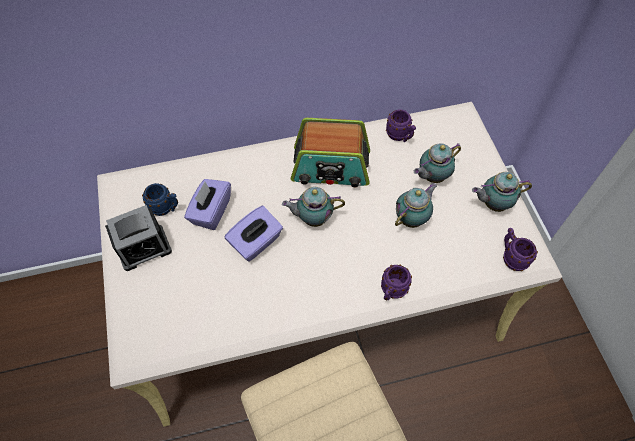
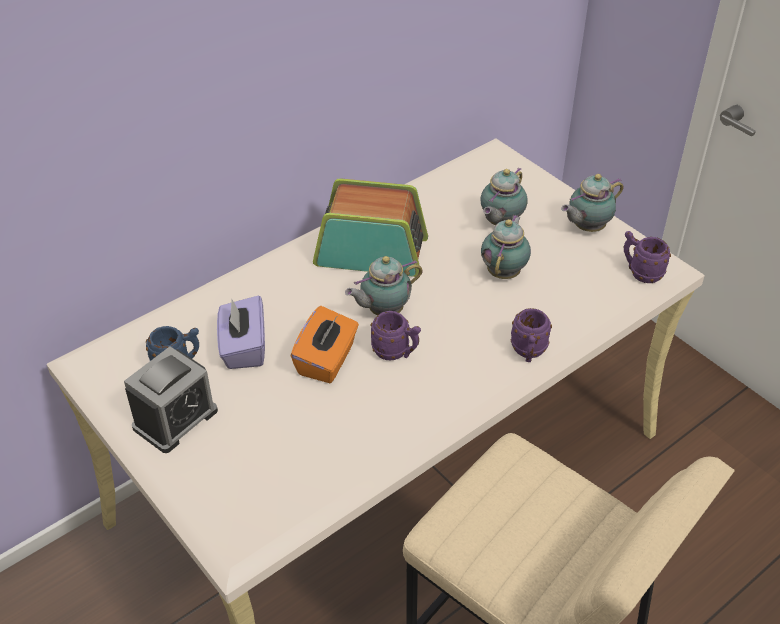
camera: 25 degrees left, 15 degrees down
(256, 242) = (327, 360): purple tissue box -> orange tissue box
(331, 167) = (371, 251): radio -> radio turned 150 degrees counterclockwise
(400, 136) = (436, 195): purple mug -> purple mug (396, 353)

